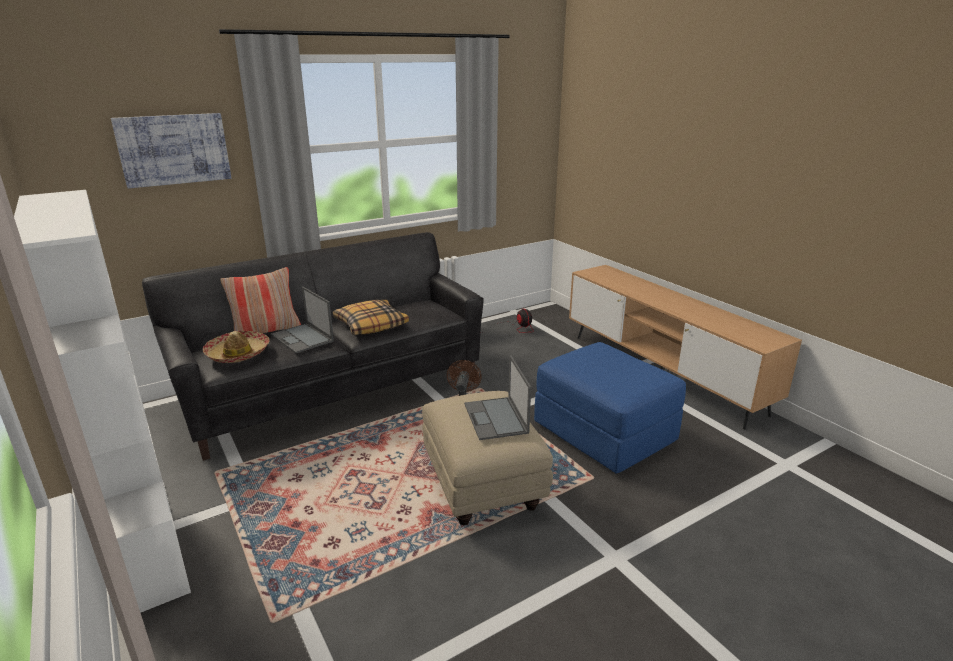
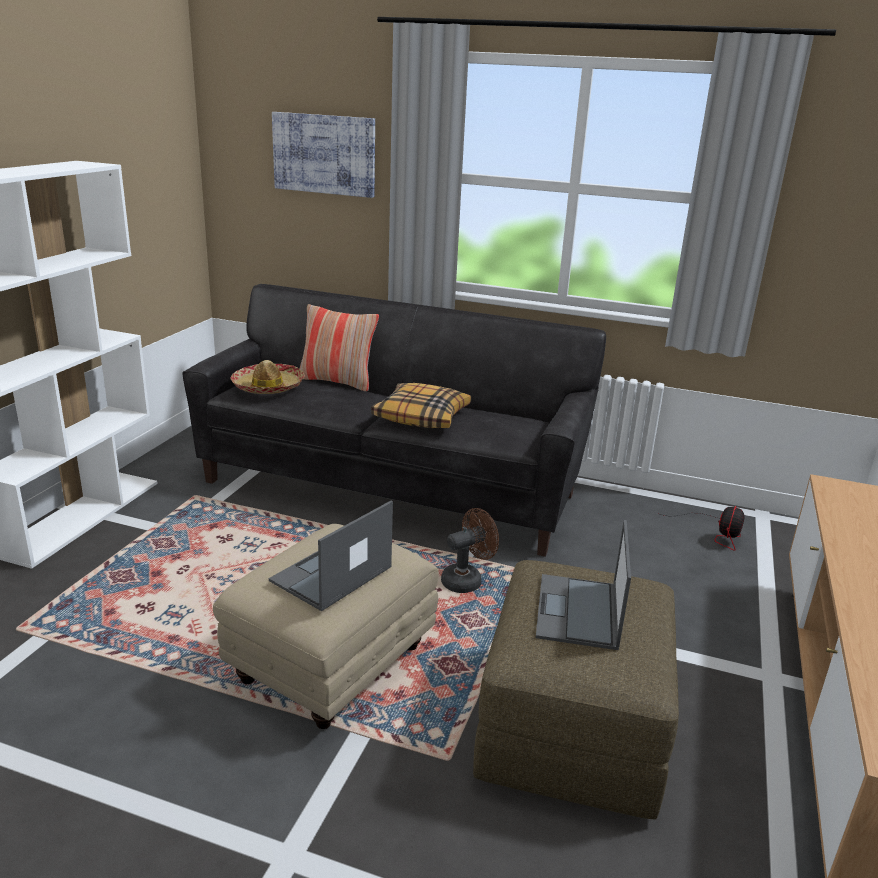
camera: 50 degrees right, 0 degrees up
(303, 338) = (338, 399): laptop -> laptop (578, 612)
(604, 433) = (572, 728): blue ottoman -> brown ottoman

